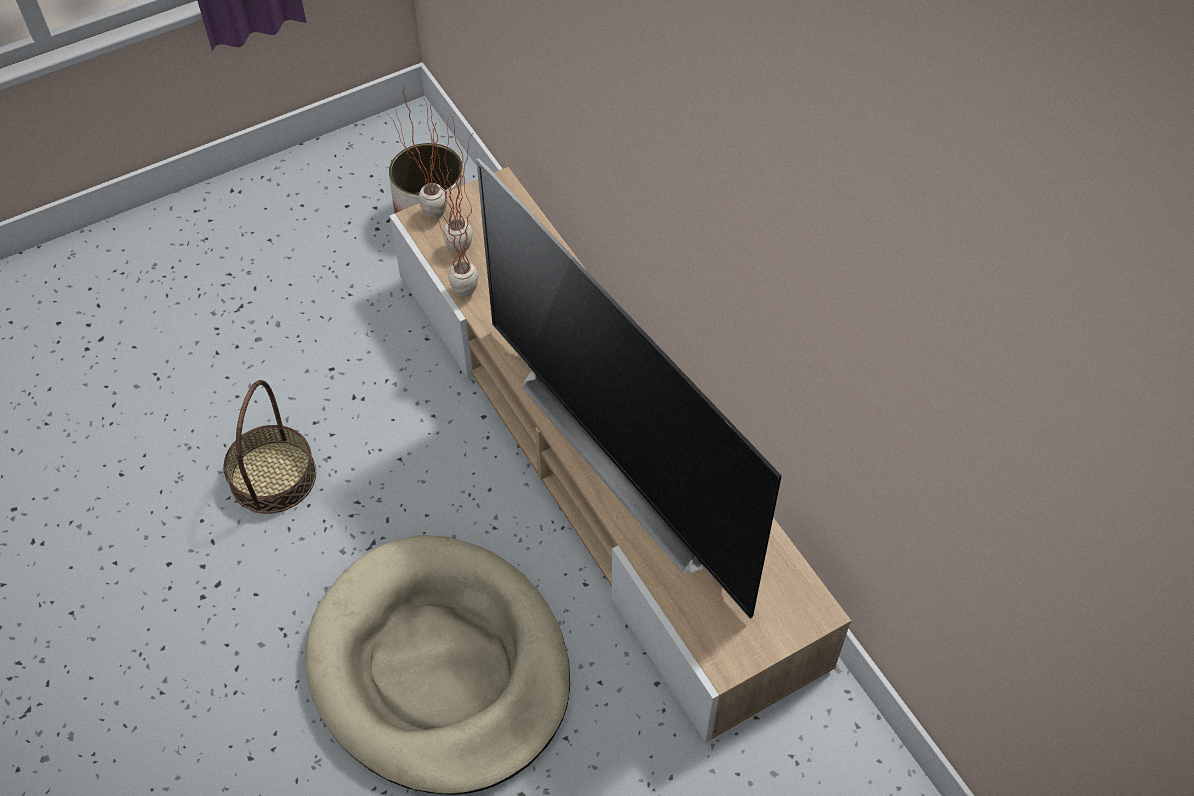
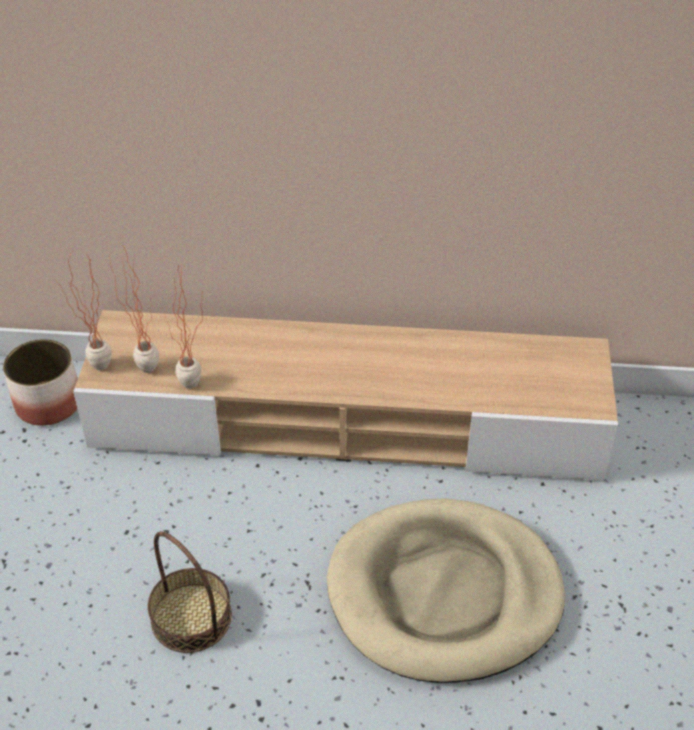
camera: 55 degrees left, 10 degrees down
(627, 457) = (408, 373): television -> none

